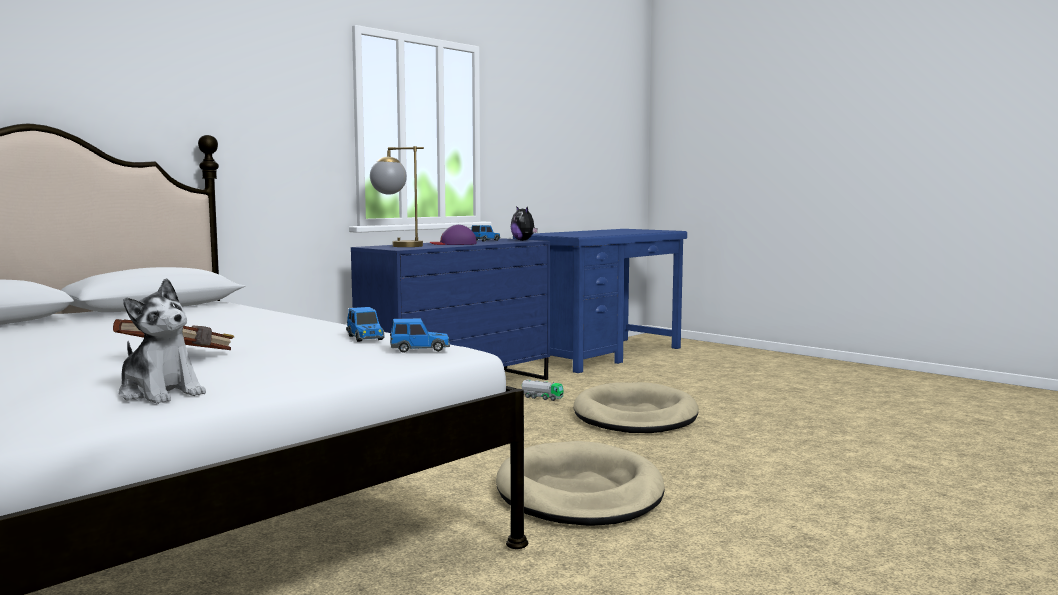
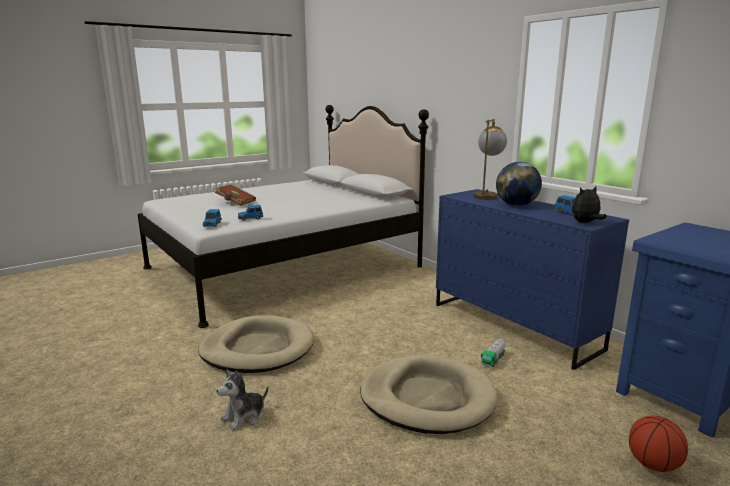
camera: 100 degrees right, 10 degrees up
(160, 393) = (179, 204): plush toy -> plush toy (244, 417)
(454, 244) = (516, 205): purple cap -> globe
(666, 373) = (653, 464): none -> basketball

